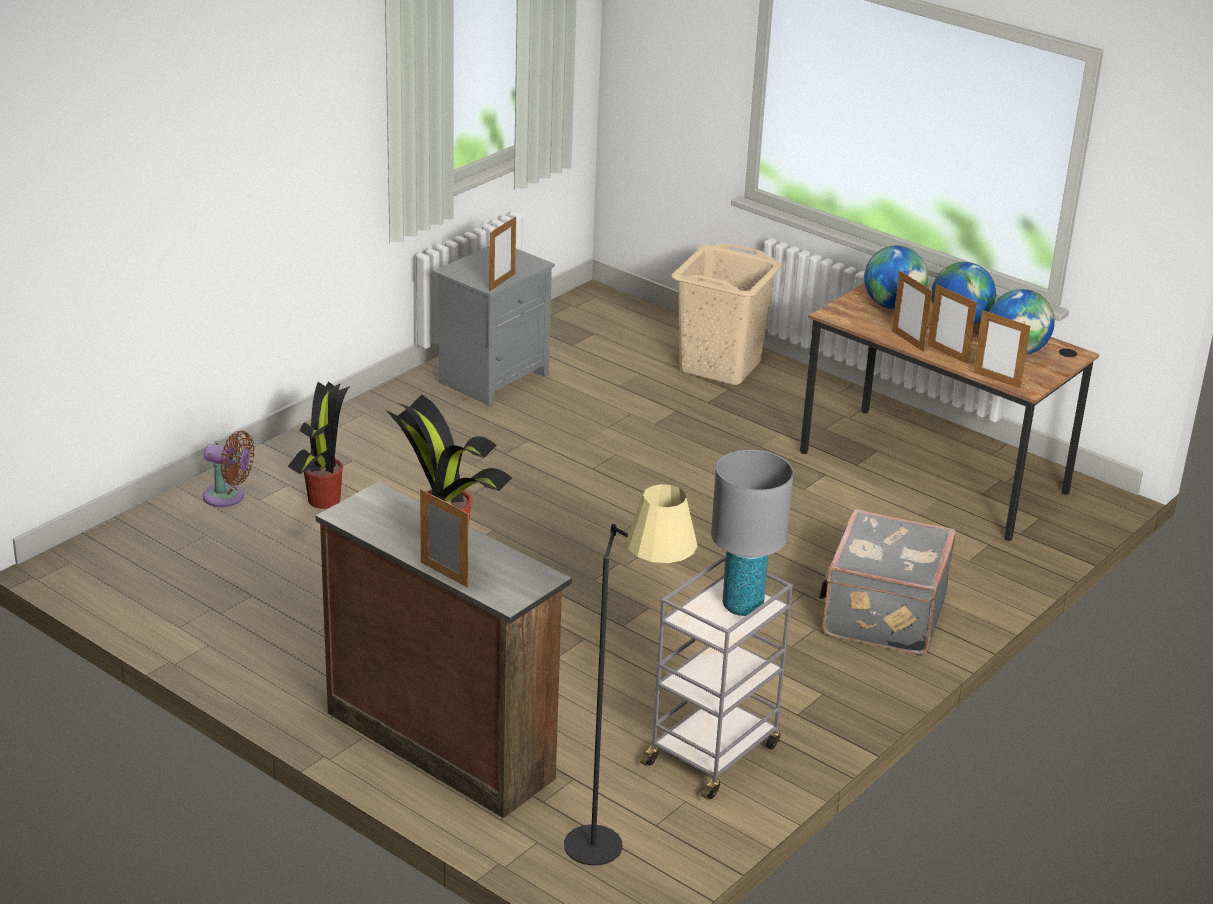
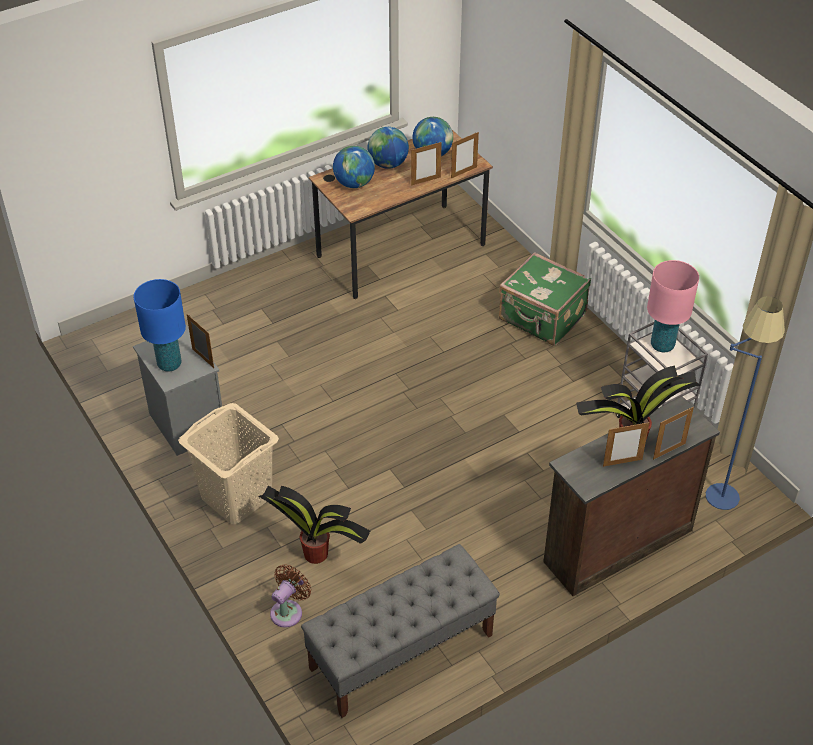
camera: 70 degrees left, 15 degrees up
(188, 585) = (401, 652): none -> grey bench
(480, 265) = (169, 364): none -> blue table lamp
(620, 842) = (722, 484): black floor lamp -> blue floor lamp
(721, 366) = (229, 304): beige laundry basket -> beige laundry basket (237, 496)
(742, 606) = (662, 345): grey table lamp -> pink table lamp
(881, 615) = (542, 318): grey suitcase -> green suitcase
(908, 341) = (403, 191): picture frame -> picture frame (622, 462)

